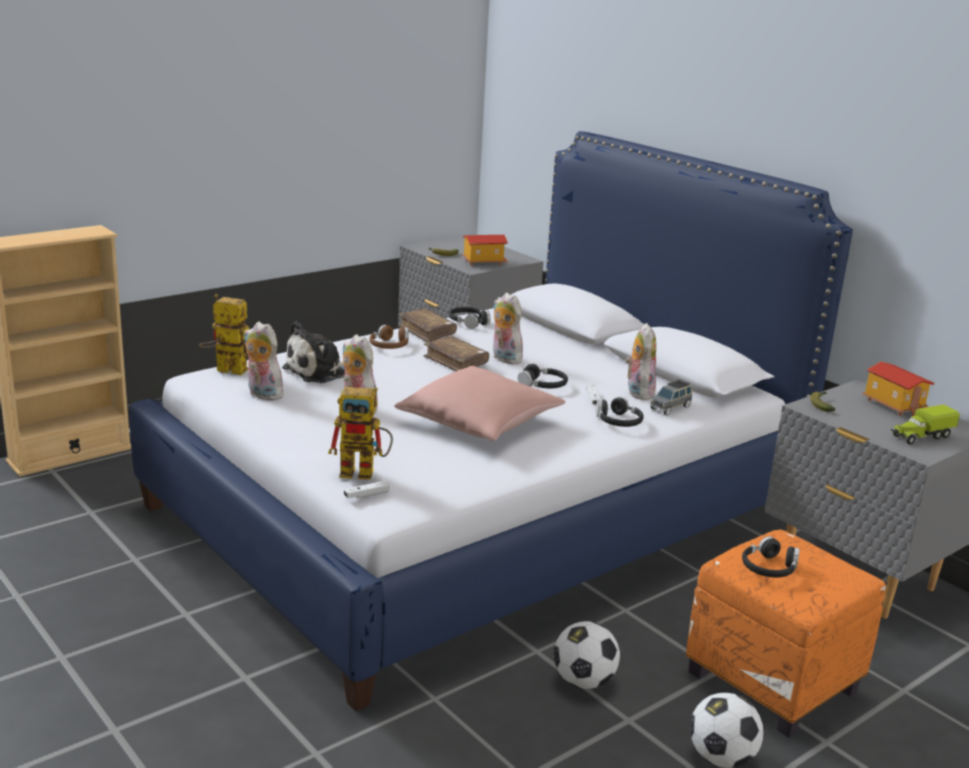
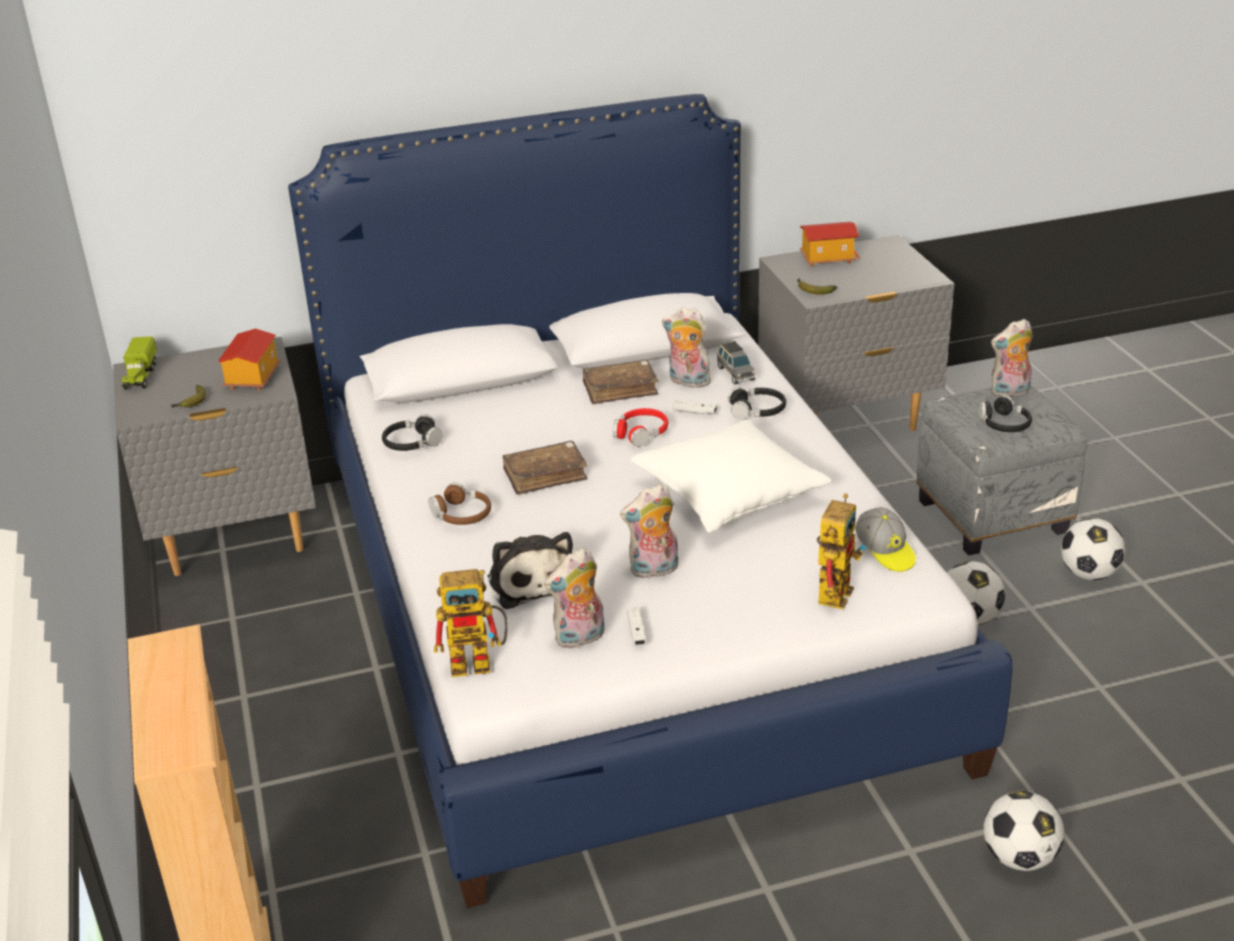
camera: 65 degrees left, 10 degrees up
(225, 370) = (480, 661): toy robot -> toy robot turned 135 degrees counterclockwise
(252, 739) = (1019, 858): none -> football
(366, 495) = (888, 597): white game controller -> white game controller (636, 631)
(427, 332) = (427, 479): brown book -> brown book (620, 389)
(434, 489) = (885, 551): none -> cap
(479, 423) = (729, 493): pink pillow -> white pillow
(504, 359) = (549, 442): plush toy -> plush toy (1009, 392)
(543, 385) = (641, 433): black headphones -> red headphones
(775, 682) = (993, 515): orange ottoman -> grey ottoman
(921, 437) = (896, 268): toy truck -> toy truck (140, 376)

